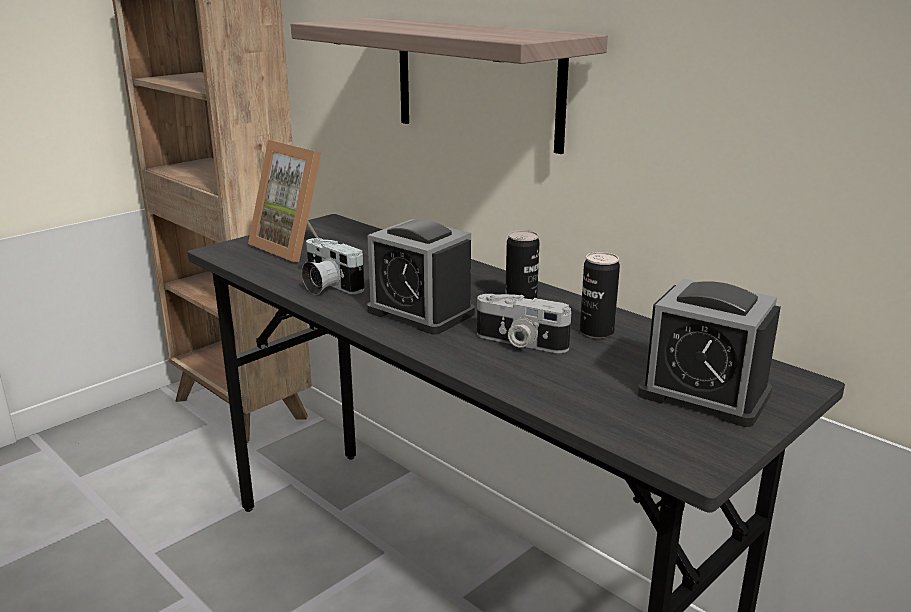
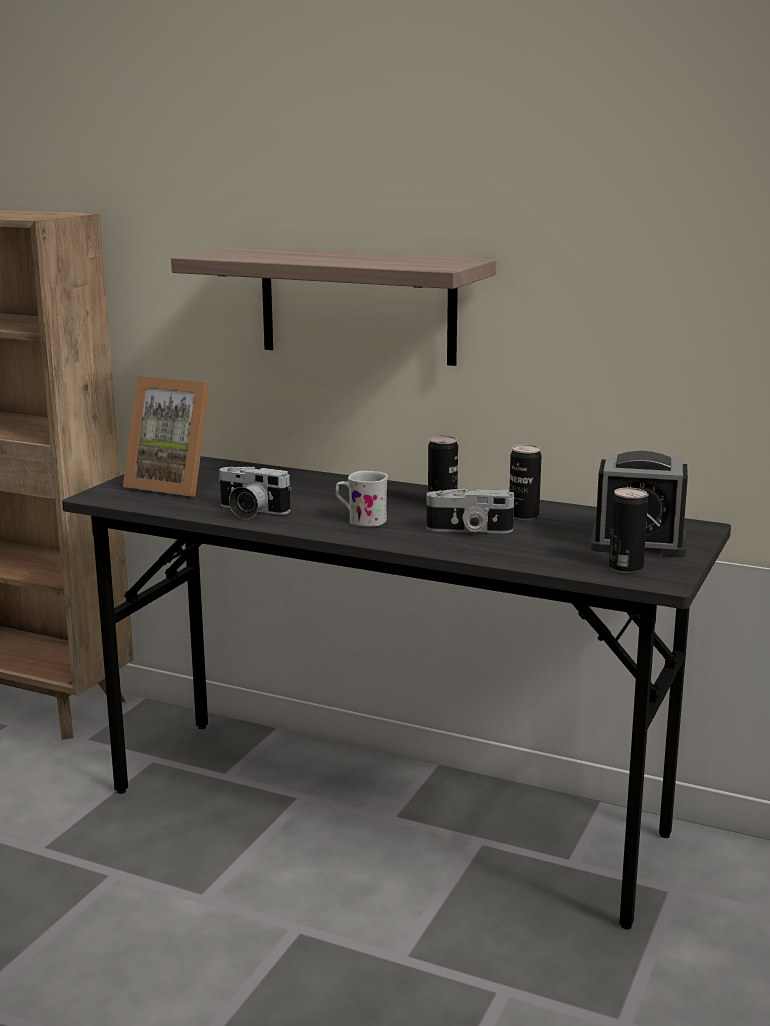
camera: 20 degrees left, 5 degrees down
(420, 312) = (361, 520): alarm clock -> white mug
(661, 431) = (625, 567): none -> can

